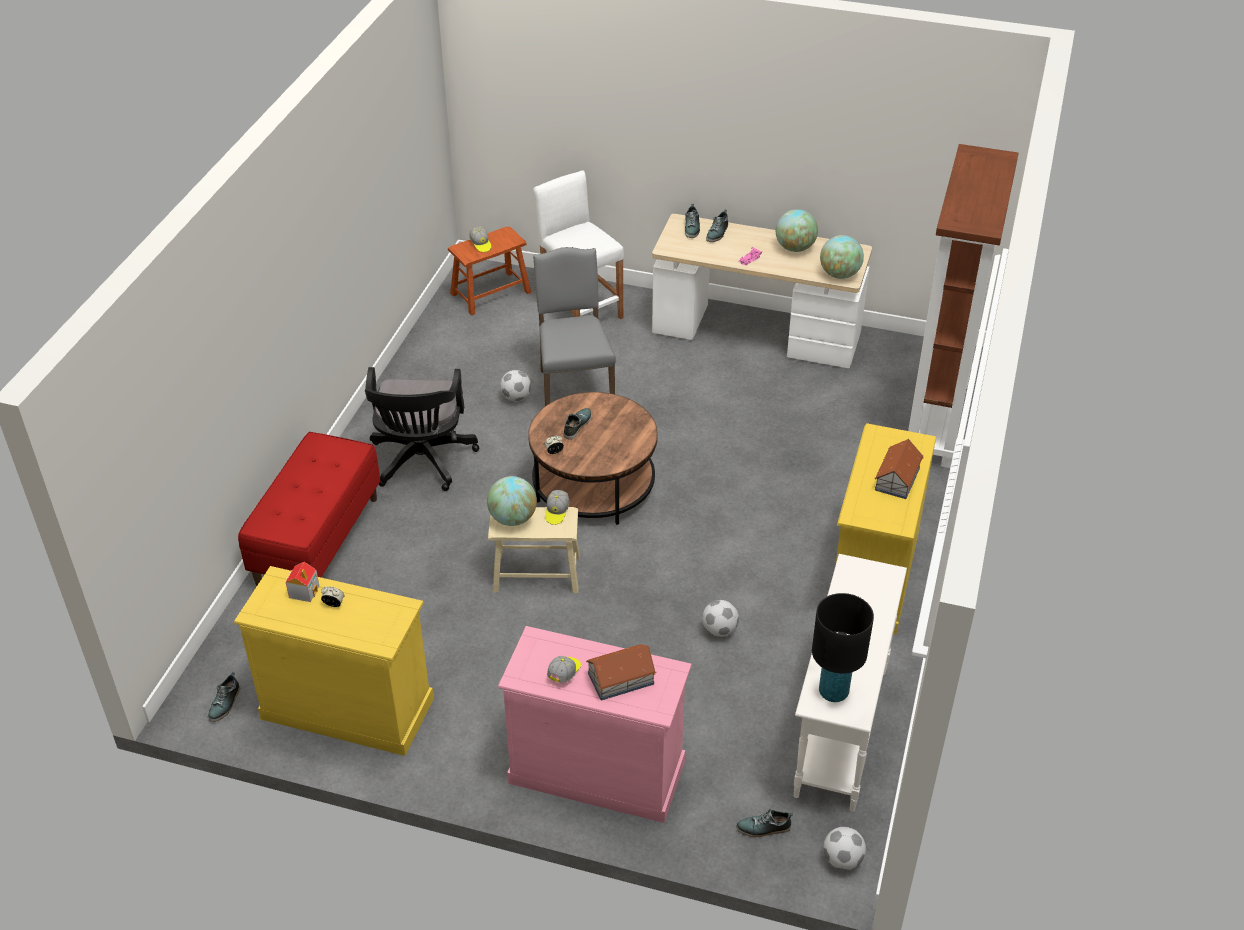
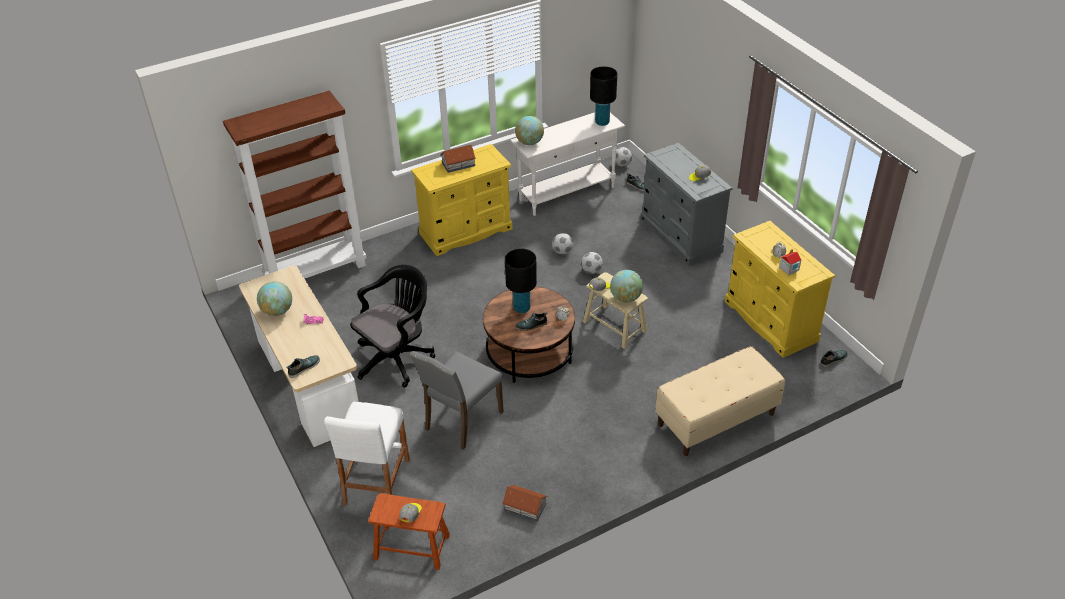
camera: 135 degrees left, 0 degrees up
(317, 540) = (716, 419): red bench -> beige bench
(422, 462) = (608, 431): black office chair -> black office chair (397, 357)
(516, 397) = (502, 439): football -> football (591, 271)
(597, 771) = (680, 236): pink dresser -> grey dresser
(611, 436) = (522, 308): none -> black table lamp
(620, 678) = (679, 164): toy house -> toy house (525, 507)
(717, 233) = (297, 353): shoe -> none
(839, 274) = (288, 278): globe -> globe (529, 142)

